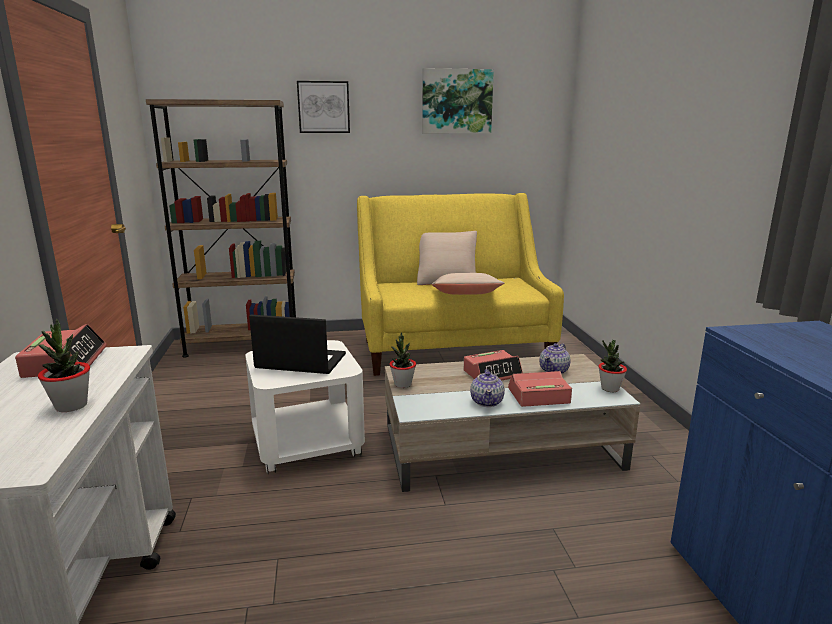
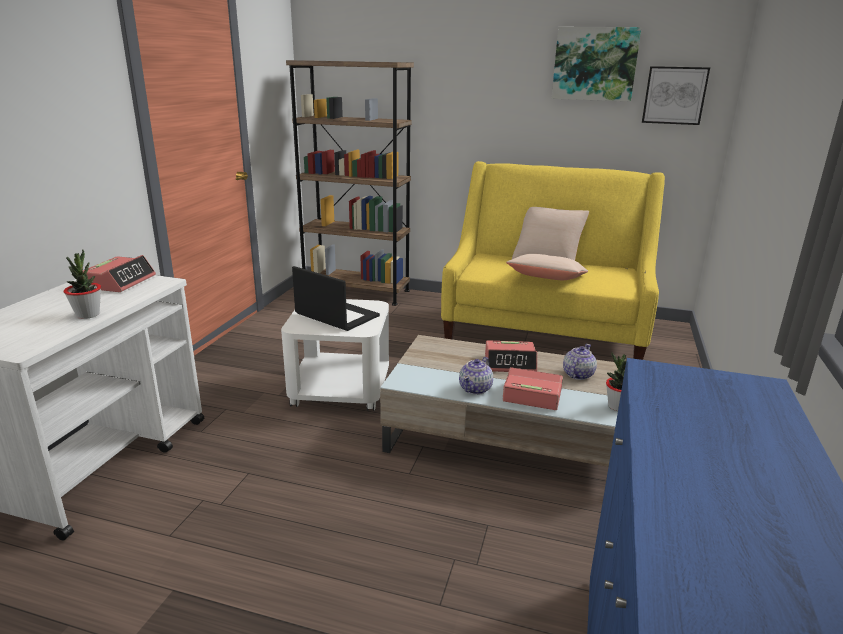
camera: 25 degrees right, 5 degrees up
(323, 107) = (452, 68): picture -> picture (674, 95)
(402, 384) = (416, 355): potted plant -> none
(554, 370) = (577, 375): teapot -> teapot turned 150 degrees clockwise

